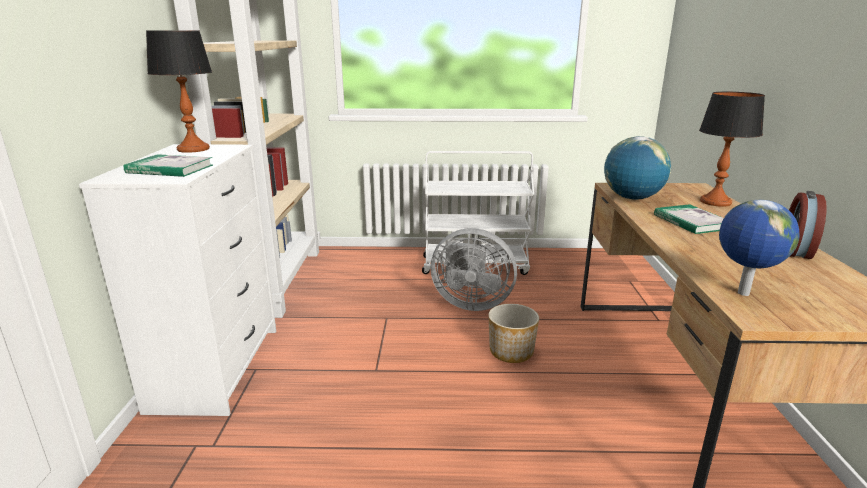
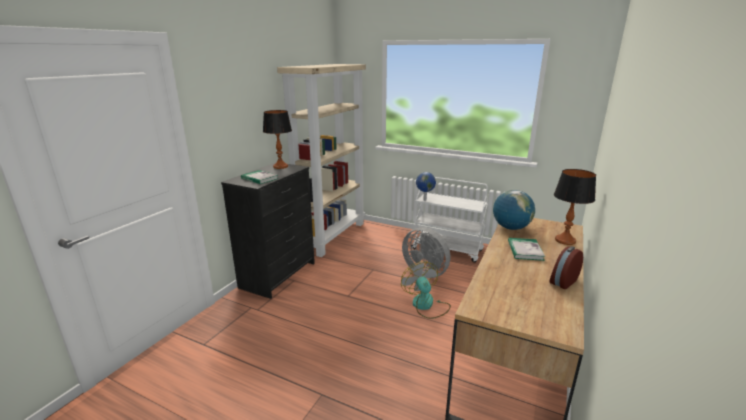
camera: 25 degrees right, 0 degrees up
(217, 368) = (278, 275): white dresser -> black dresser
(511, 352) = (426, 305): planter -> fan
(742, 293) = (485, 297): globe -> globe (424, 200)

